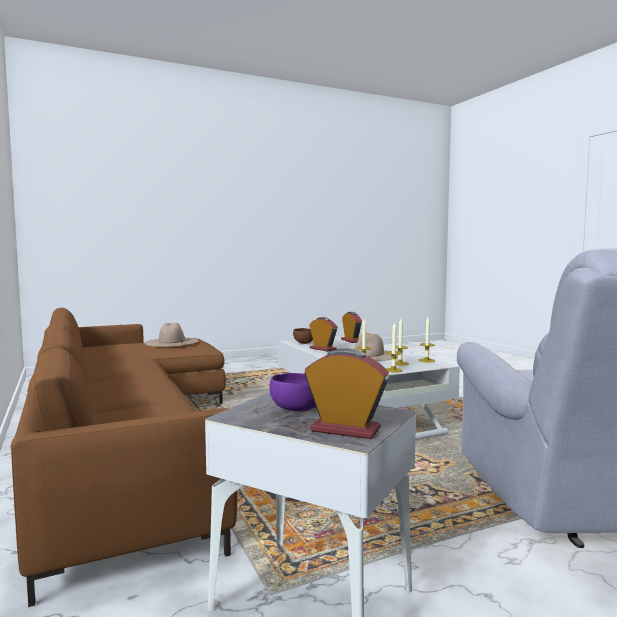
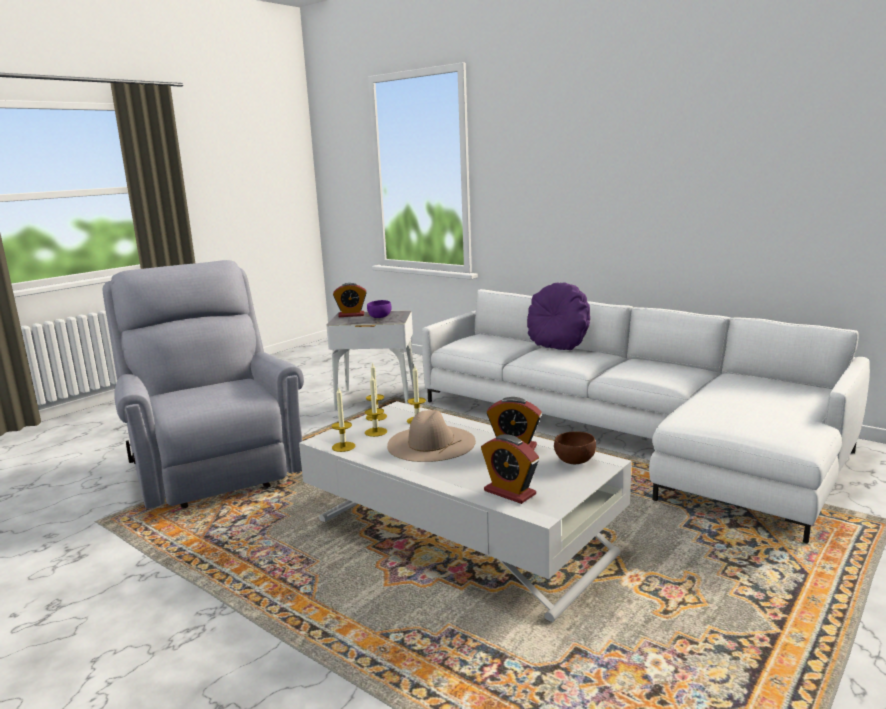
camera: 155 degrees right, 10 degrees up
(105, 395) = (558, 347): none -> purple pillow
(126, 439) = (630, 434): brown sofa -> white sofa
(172, 342) = (749, 413): beige hat -> none

